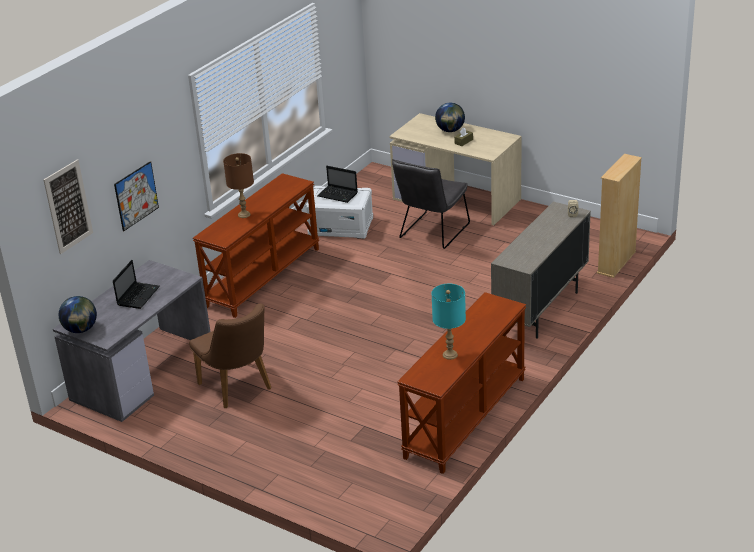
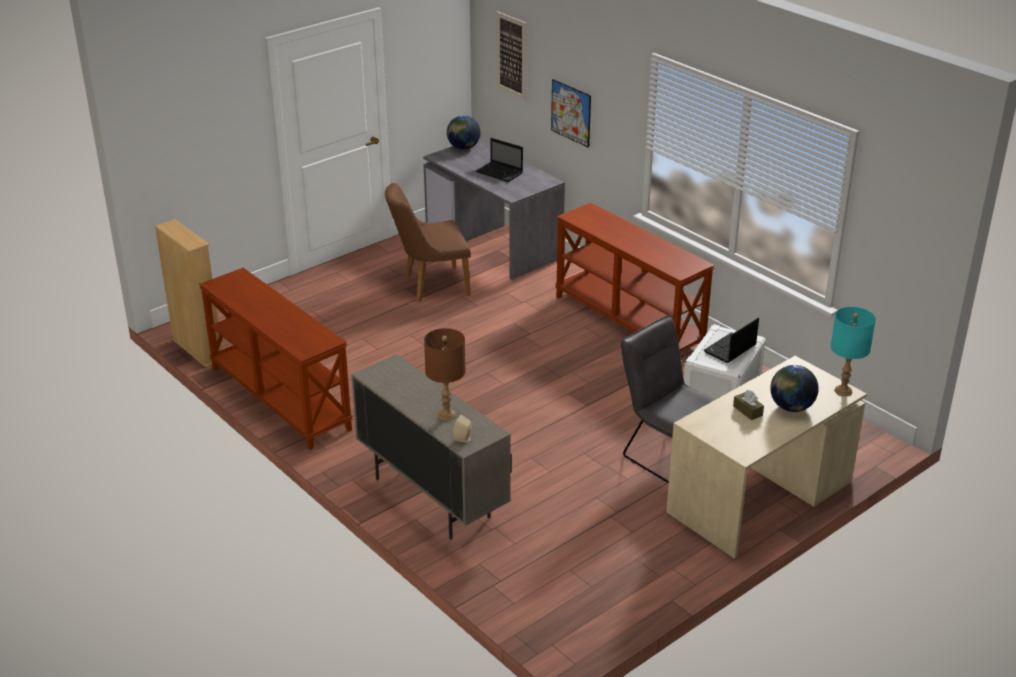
camera: 105 degrees right, 0 degrees up
(244, 215) = (621, 232): brown table lamp -> brown table lamp (446, 415)
(450, 355) = (255, 299): turquoise table lamp -> turquoise table lamp (843, 391)
(616, 262) = (502, 600): beige bookcase -> beige bookcase (198, 349)

